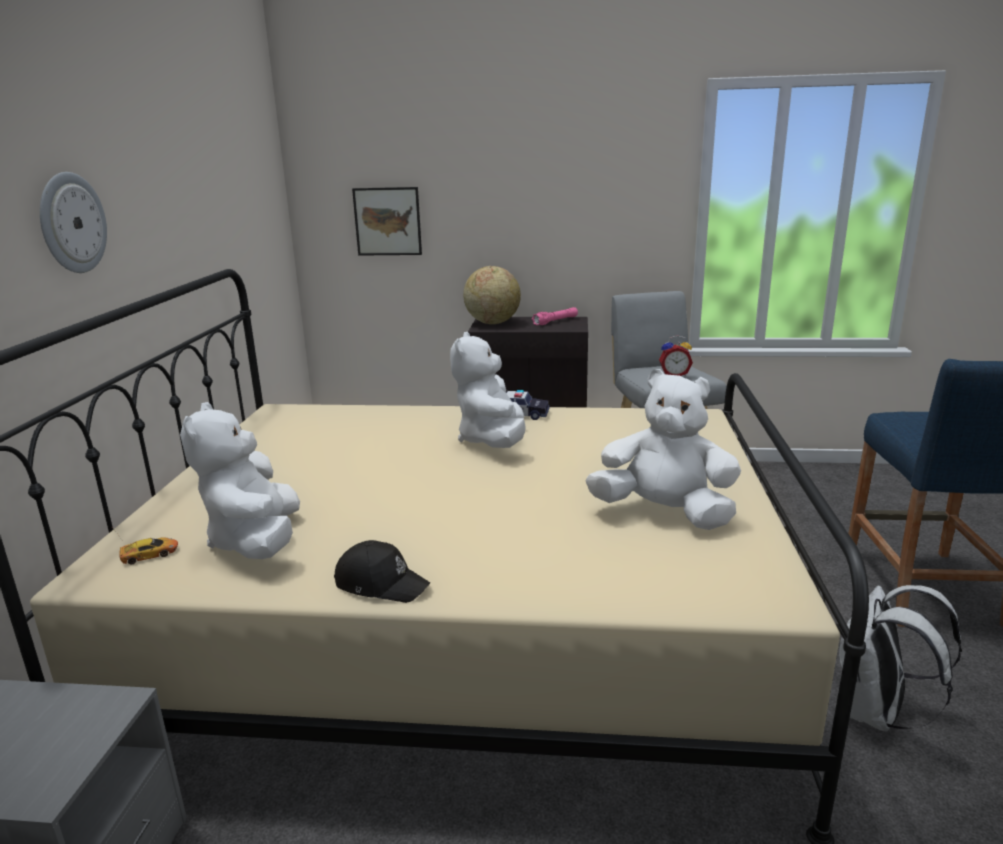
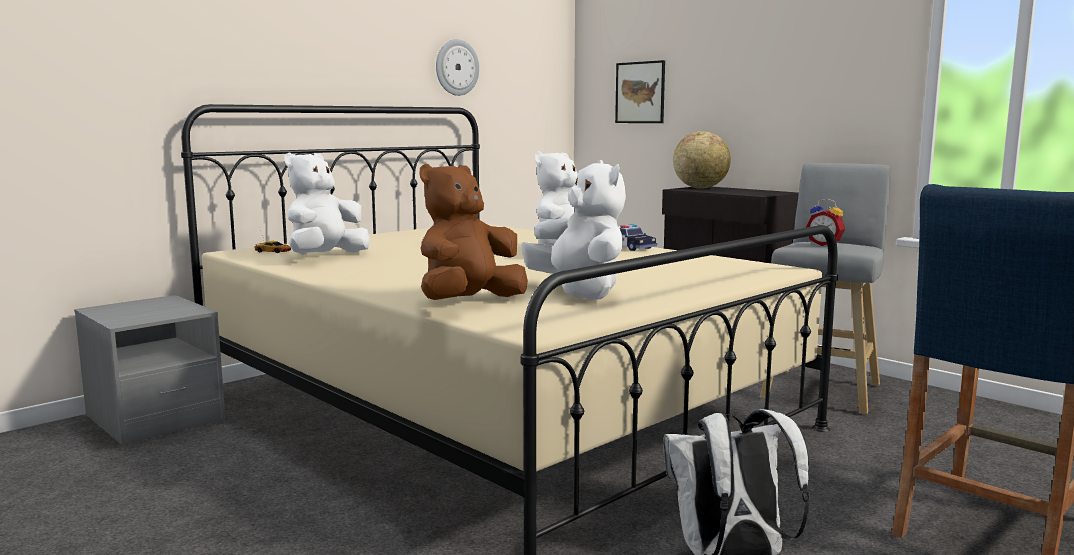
camera: 40 degrees right, 10 degrees down
(71, 223) = (316, 48): wall clock -> wall clock (456, 67)
(381, 583) = (337, 277): black cap -> none
(555, 321) = (759, 191): pink flashlight -> none
(632, 578) = (469, 303): none -> brown plush toy

